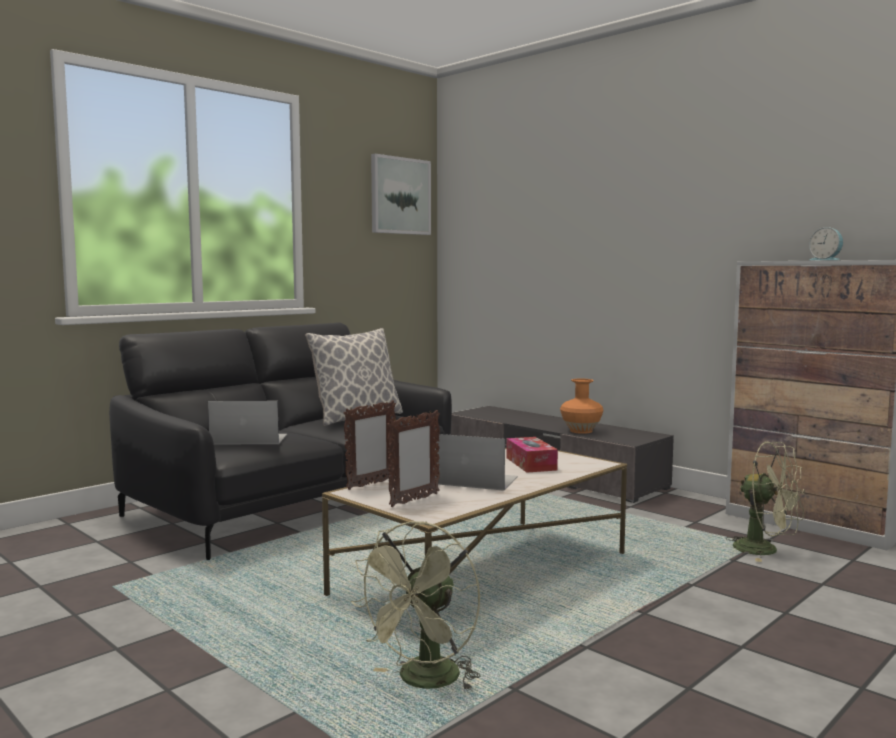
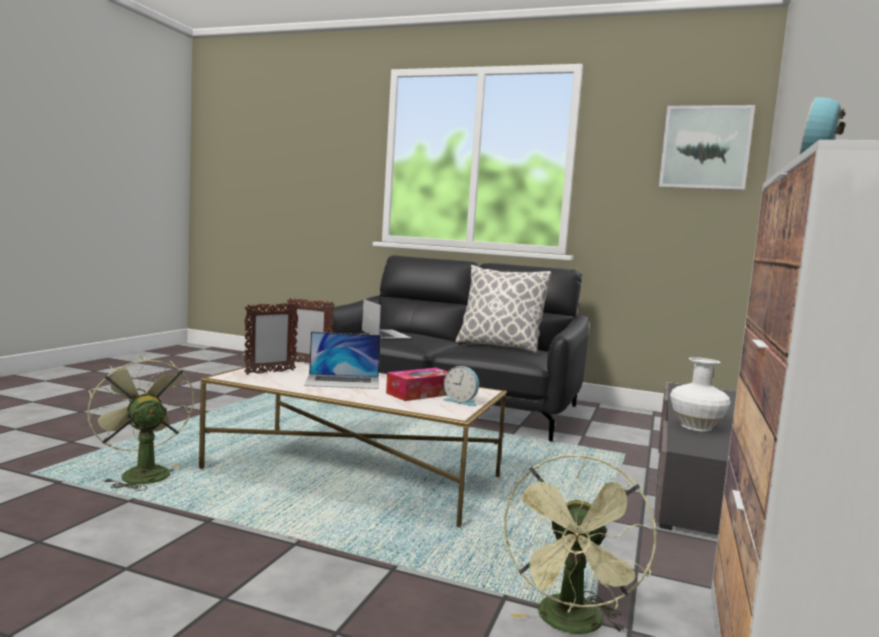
camera: 65 degrees right, 0 degrees up
(414, 500) = (270, 372): picture frame -> picture frame turned 60 degrees counterclockwise
(424, 682) = (140, 473): green fan -> green fan turned 45 degrees clockwise
(472, 480) = (343, 381): laptop -> laptop turned 90 degrees clockwise
(562, 457) = (461, 401): none -> alarm clock
(581, 431) = (697, 427): orange vase -> white vase

